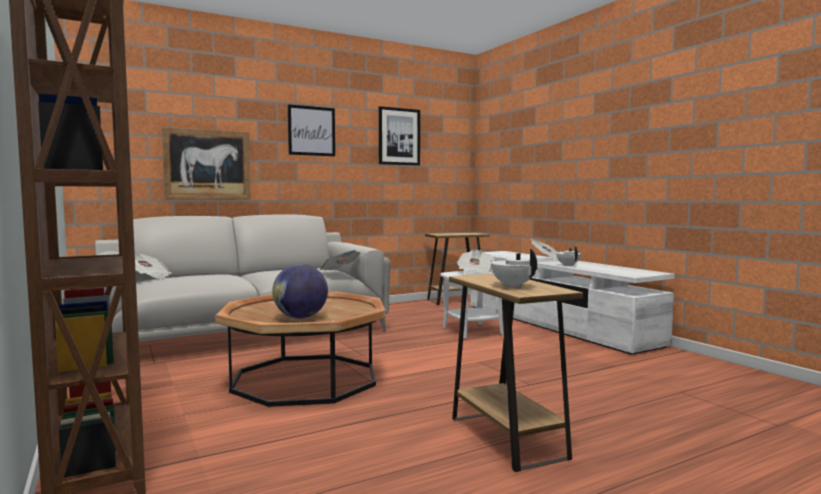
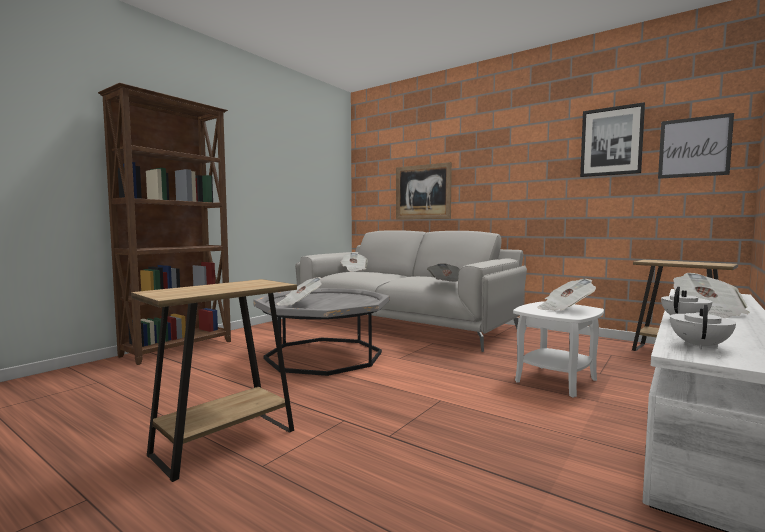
camera: 65 degrees right, 0 degrees up
(300, 317) = (299, 303): globe -> newspaper
(305, 379) = (324, 355): brown coffee table -> grey coffee table
(311, 131) = (505, 152): picture -> picture (694, 147)
(512, 286) = (197, 288): white teapot -> white teapot (700, 346)

